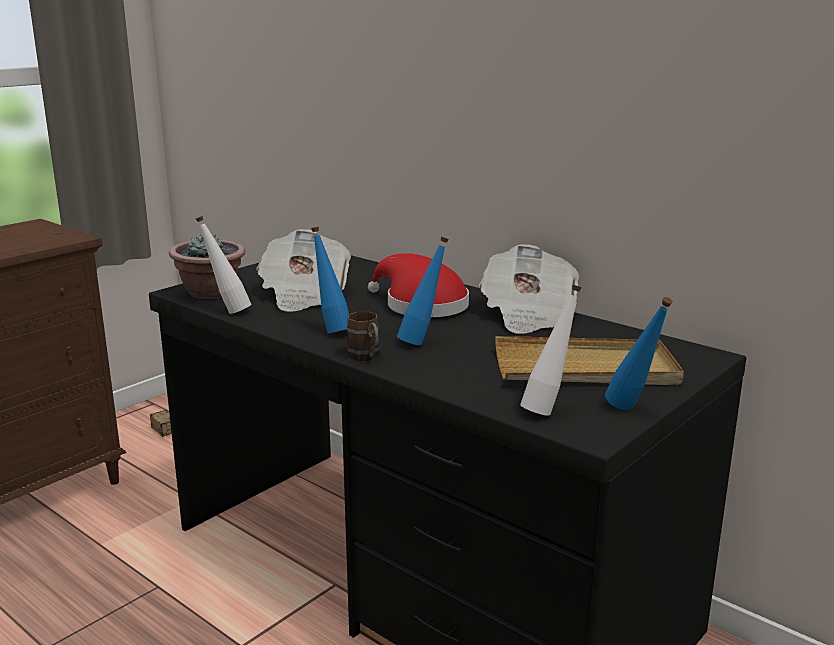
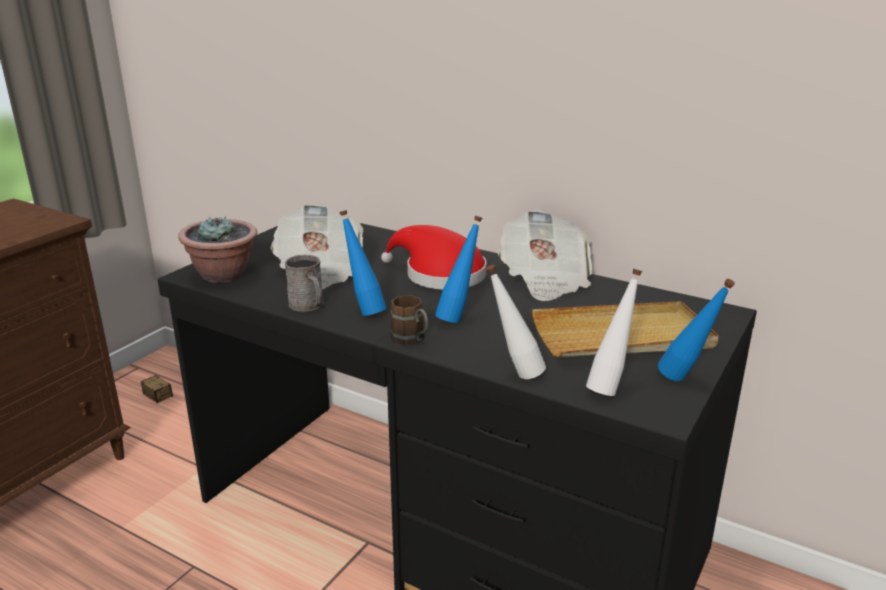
camera: 10 degrees left, 5 degrees up
(227, 311) = (249, 296): white bottle -> white bottle (514, 374)
(279, 322) = (308, 305): none -> grey mug

